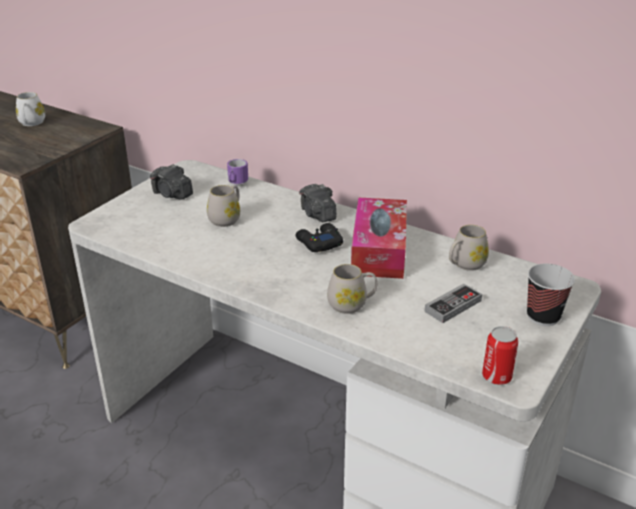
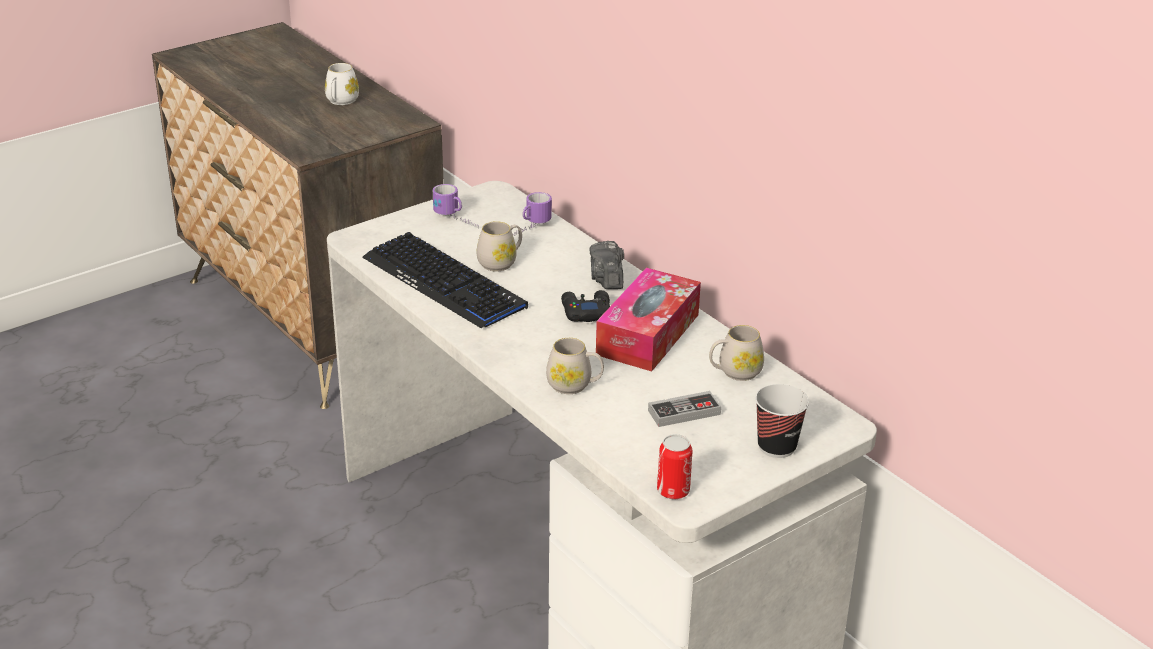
camera: 20 degrees right, 0 degrees up
(172, 194) = (457, 221): camera -> mug
(191, 244) = (444, 283): none -> keyboard

